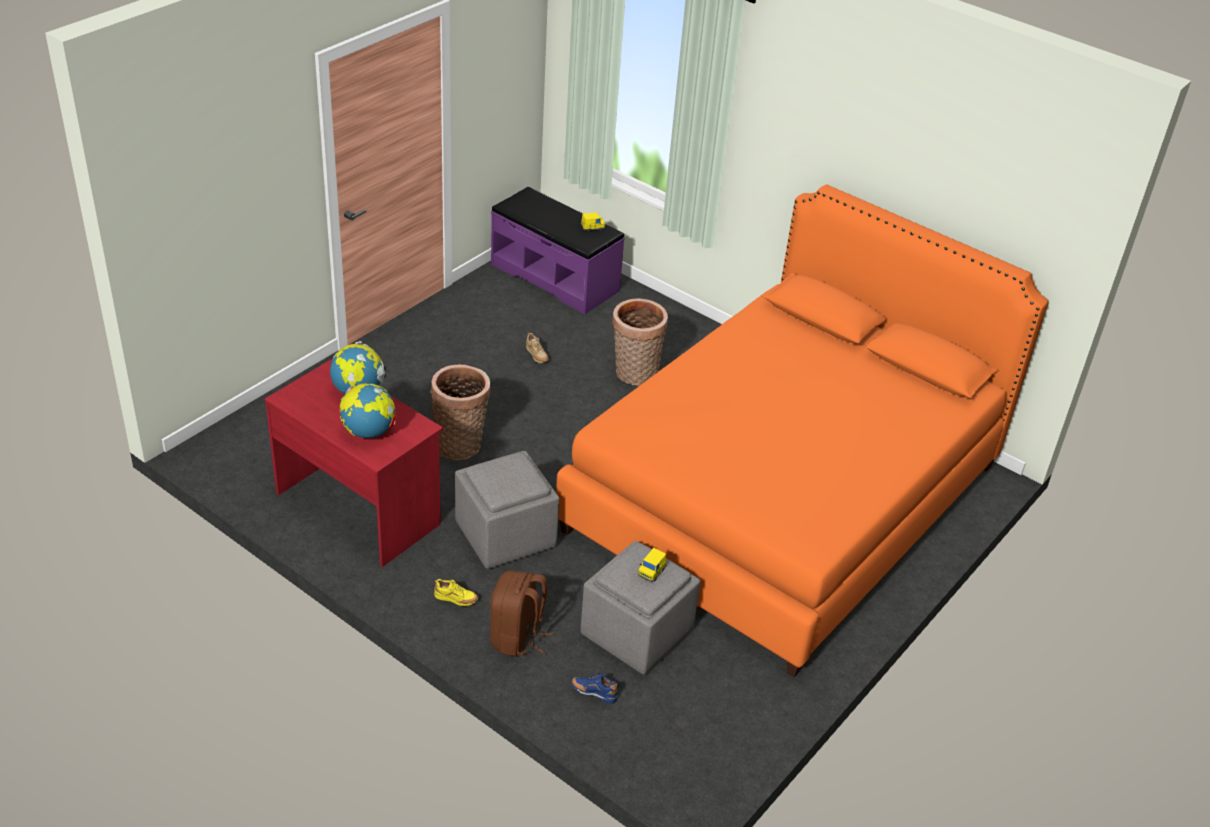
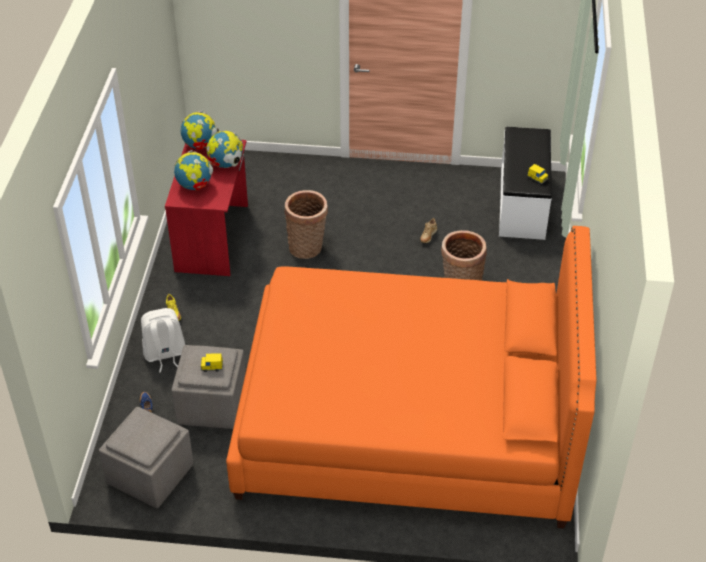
camera: 60 degrees right, 5 degrees up
(297, 396) = (200, 145): none -> globe
(505, 536) = (244, 307): grey ottoman -> grey ottoman (149, 475)
(517, 638) = (165, 355): brown backpack -> white backpack
(555, 277) = (523, 203): purple bench -> white bench

